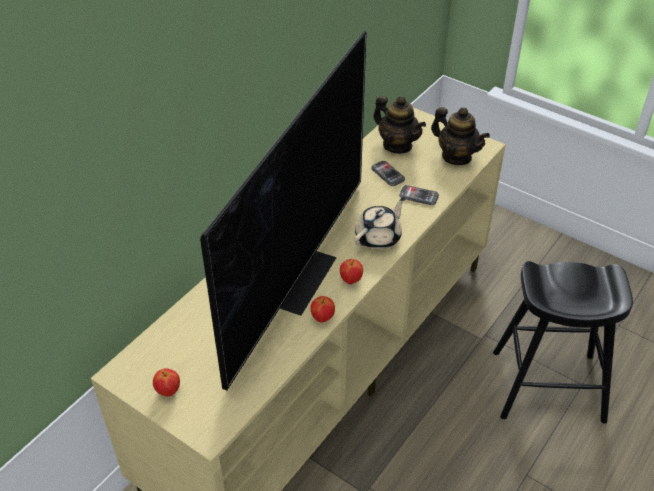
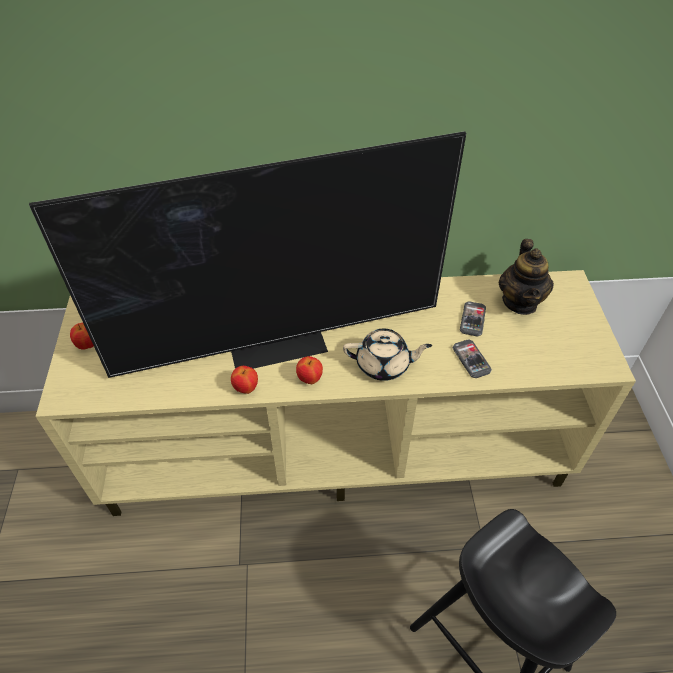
camera: 50 degrees right, 5 degrees up
(456, 156) = (563, 353): teapot -> none

